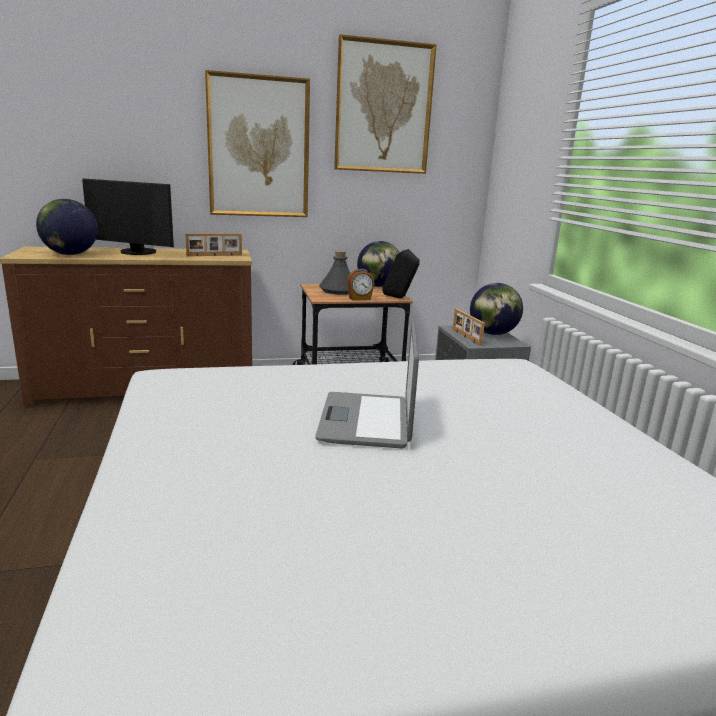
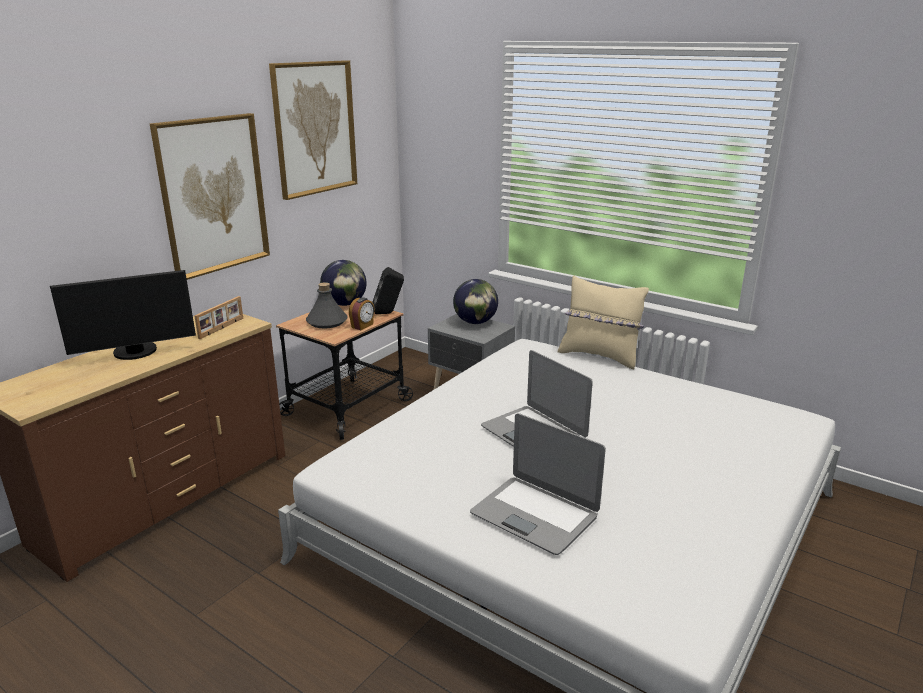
camera: 40 degrees left, 5 degrees up
(70, 254) = (79, 383): globe -> none
(221, 478) = (534, 515): none -> laptop
(465, 337) = (464, 333): picture frame -> none
(588, 395) = (599, 356): none -> beige pillow

